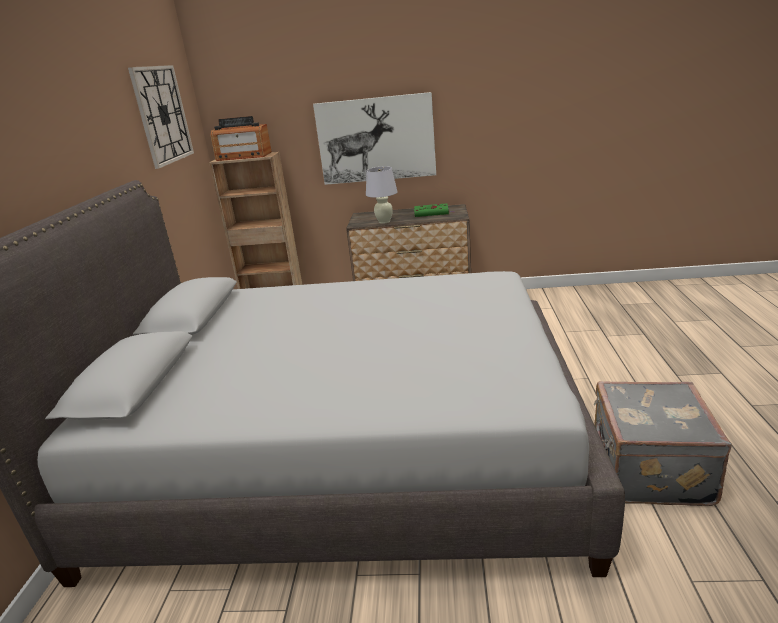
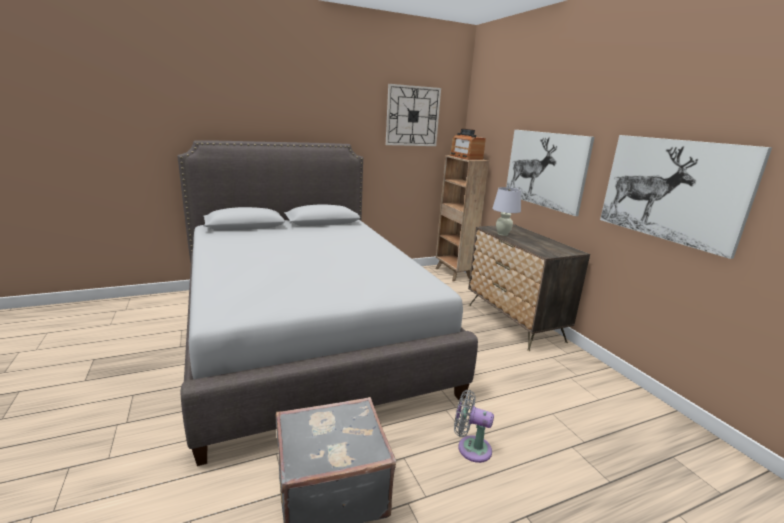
camera: 60 degrees right, 5 degrees down
(432, 213) = (545, 245): green book -> none
(523, 122) = (672, 190): none -> picture
(600, 380) = (470, 448): none -> grey fan

